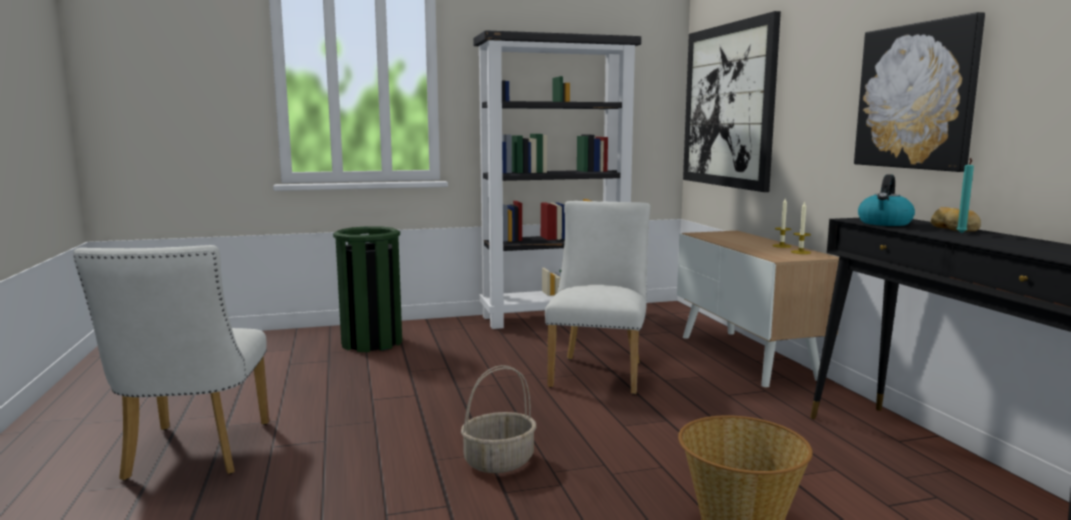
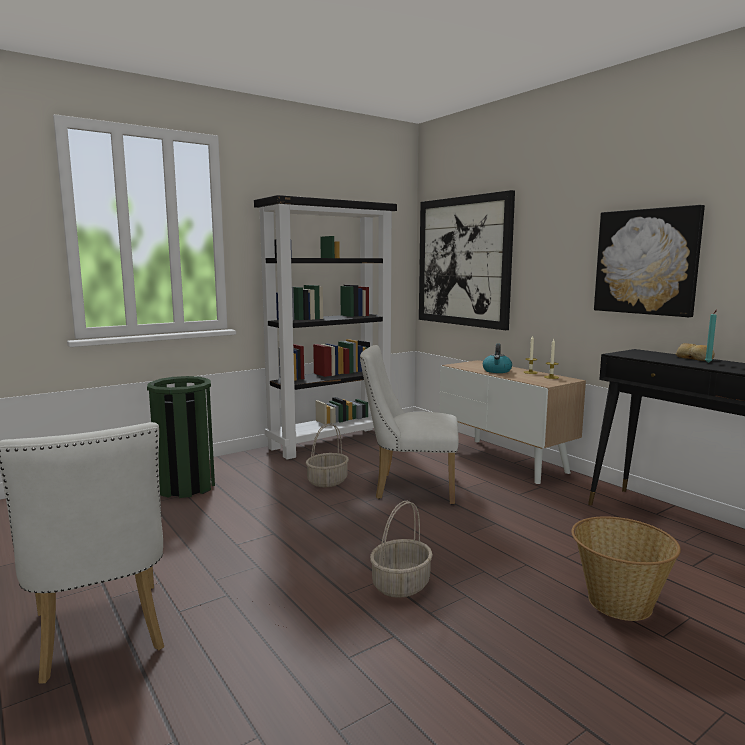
camera: 20 degrees left, 0 degrees up
(515, 354) = (327, 481): none -> basket
(599, 372) = (409, 488): white chair -> white chair turned 75 degrees counterclockwise
(884, 223) = (645, 356): kettle -> kettle (497, 371)

